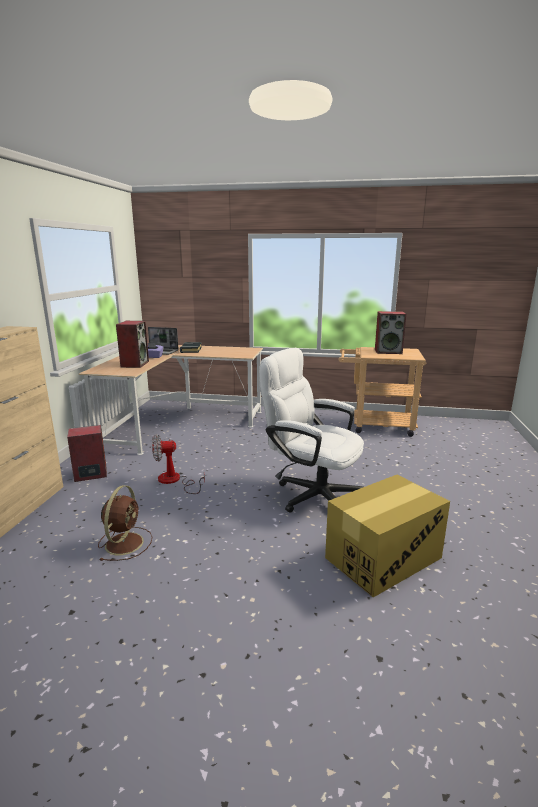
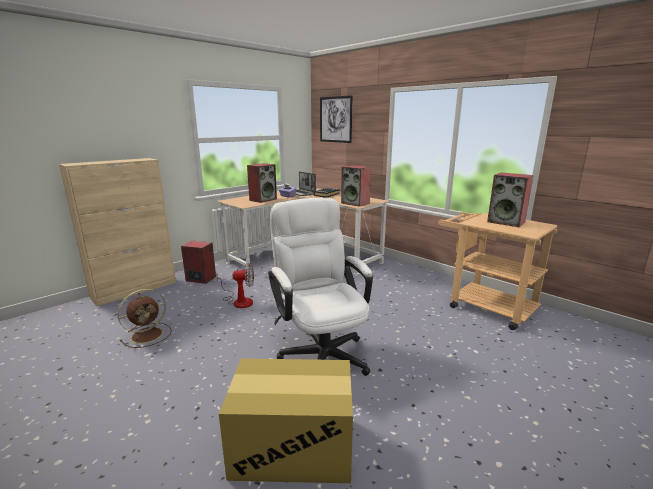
camera: 35 degrees right, 0 degrees up
(174, 481) = (239, 301): fan -> fan turned 150 degrees clockwise
(176, 265) = (335, 119): none -> picture
(239, 354) = (355, 203): none -> speaker

